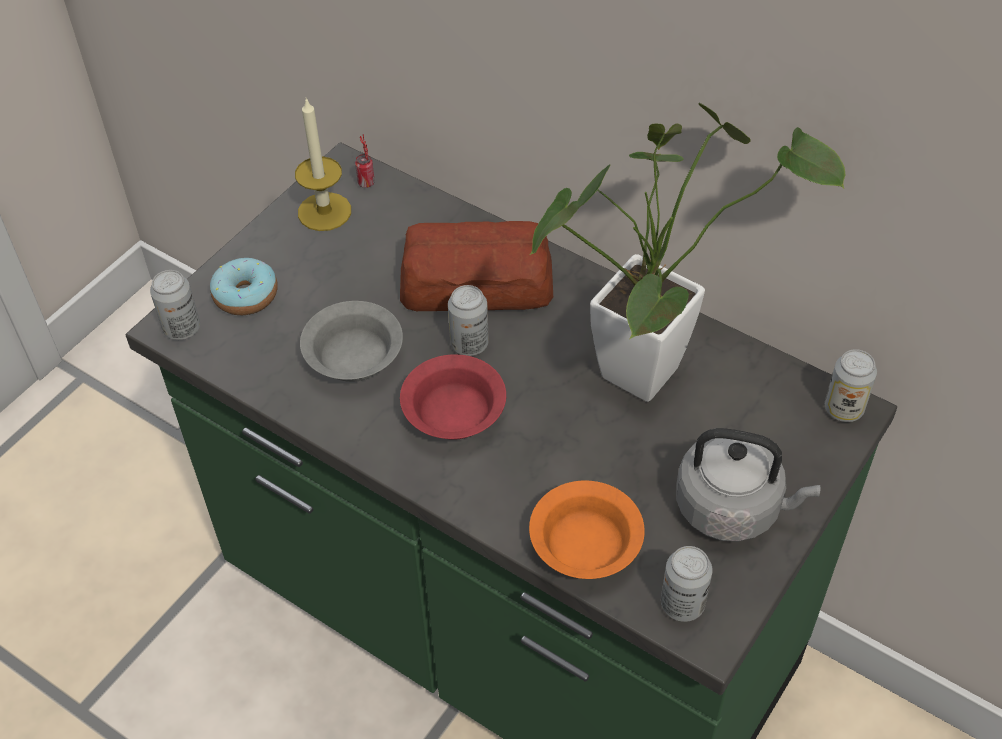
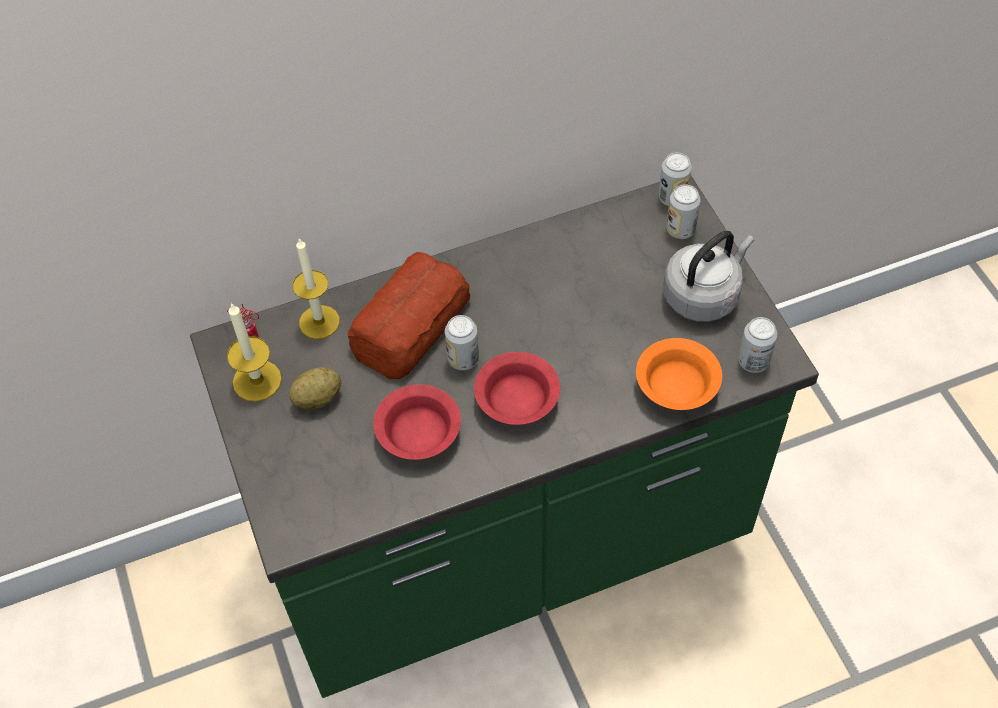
camera: 55 degrees left, 5 degrees up
(182, 328) = (296, 532): can -> can (680, 229)
(245, 295) = (298, 473): donut -> none
(337, 263) = (318, 398): none -> potato
(353, 356) = (417, 433): grey bowl -> red bowl
(424, 216) = (319, 322): none -> candle
(650, 362) = (560, 269): potted plant -> none

